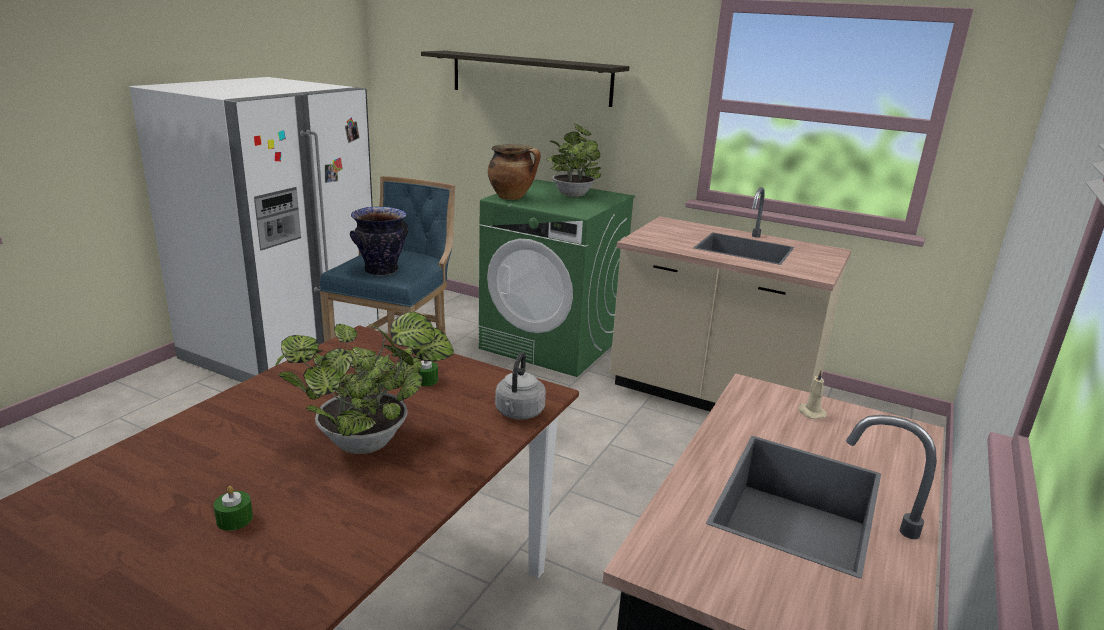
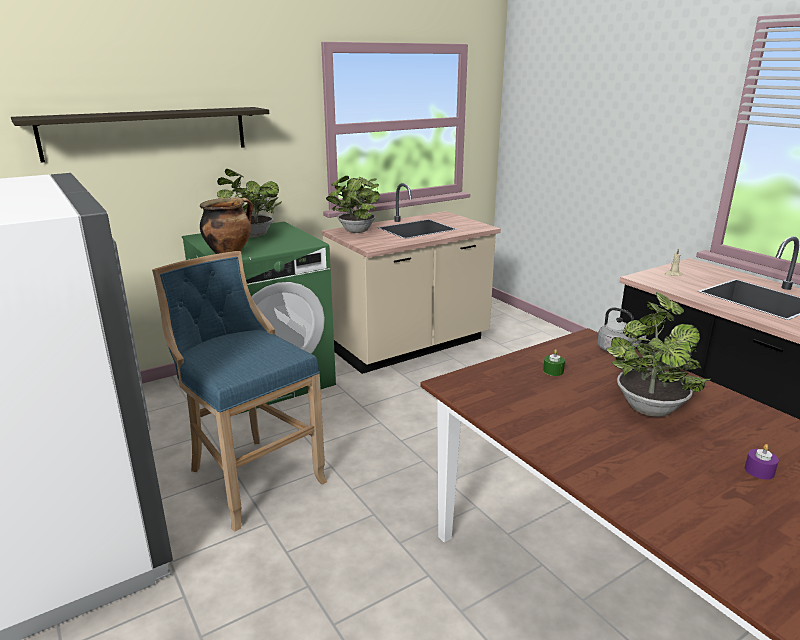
camera: 60 degrees left, 0 degrees up
(234, 519) = (759, 471): green candle -> purple candle
(382, 271) = (255, 359): vase -> none
(678, 227) = (355, 231): none -> potted plant

